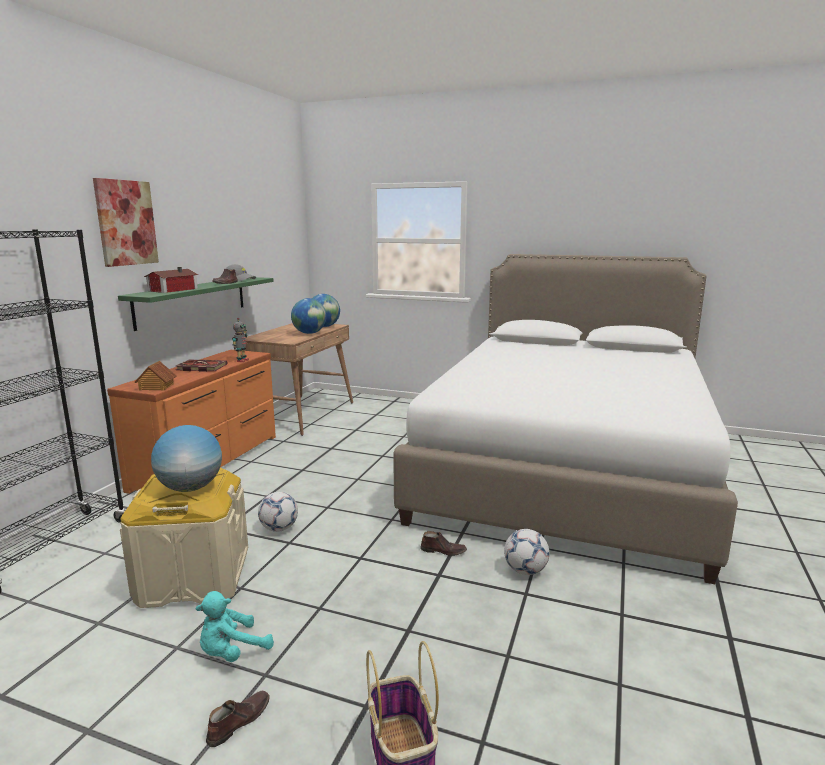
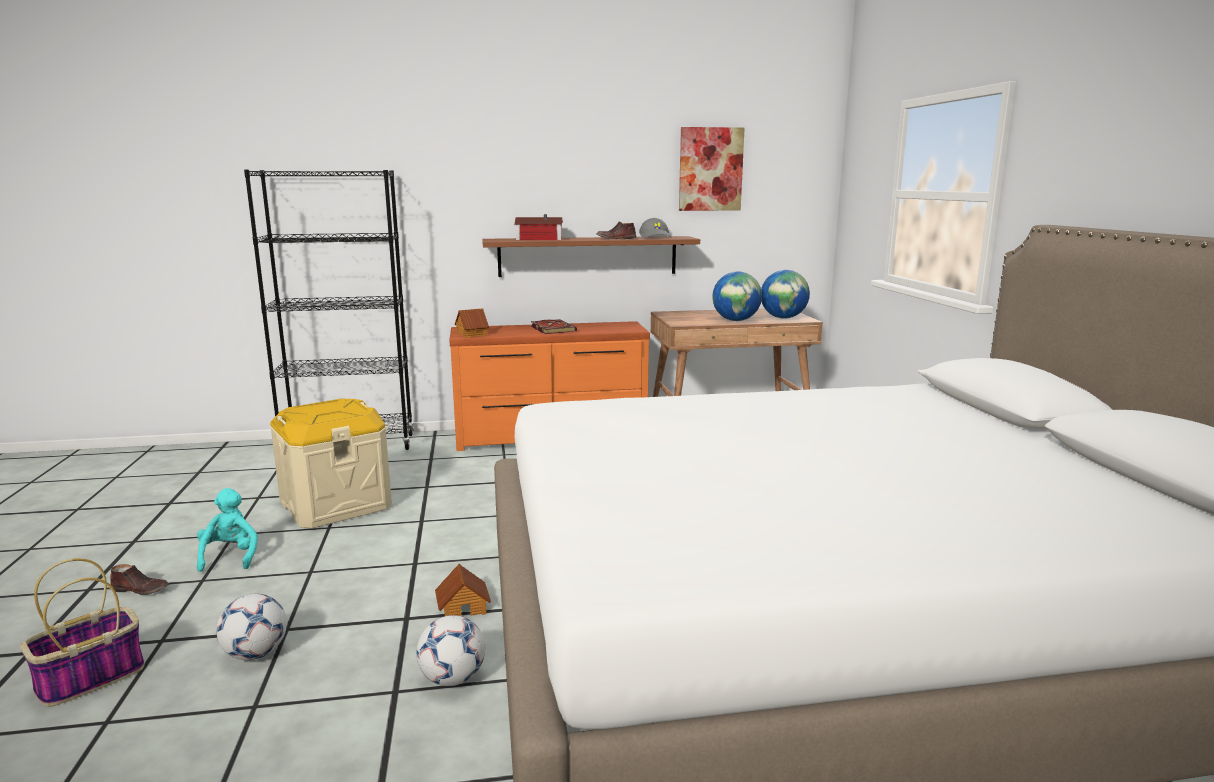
camera: 60 degrees right, 0 degrees up
(126, 223) = (502, 165): picture -> picture (710, 169)
(190, 488) = (318, 414): globe -> none
(193, 301) = (588, 256): green shelf -> brown shelf
(232, 652) = (230, 556): turquoise plush toy -> turquoise plush toy turned 60 degrees clockwise
(242, 360) = (599, 332): toy robot -> none
(279, 529) = (444, 508): football -> football (256, 654)
(443, 551) = (463, 607): brown shoe -> toy house

